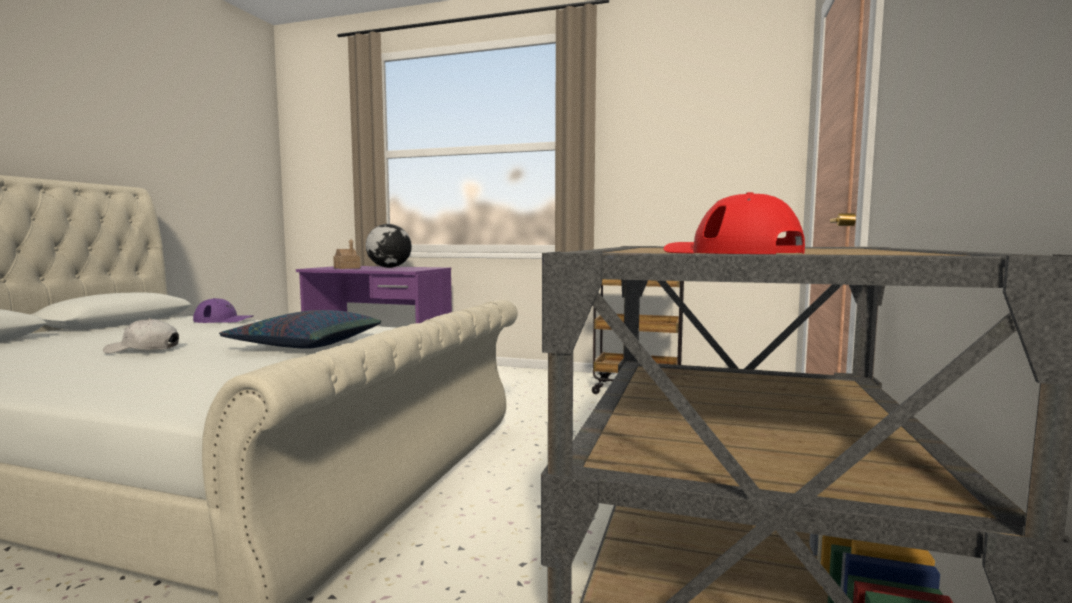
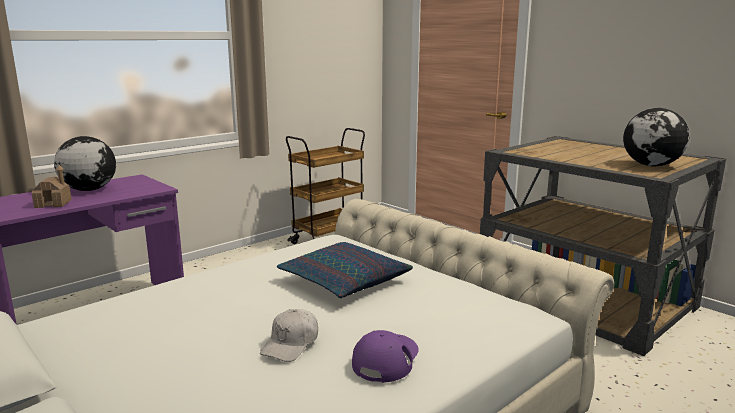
camera: 60 degrees left, 10 degrees up
(224, 320) = (113, 309): purple cap -> purple cap (386, 359)
(729, 253) = (652, 166): red cap -> globe

